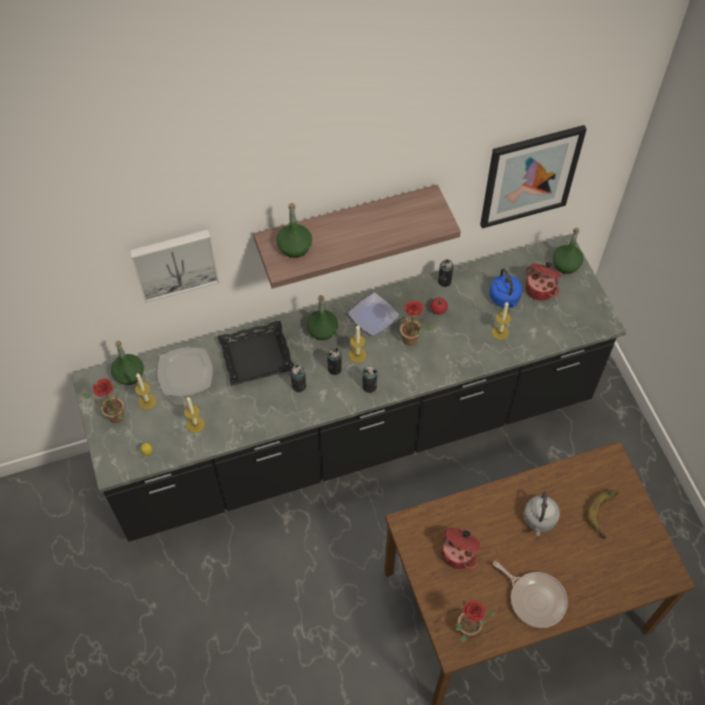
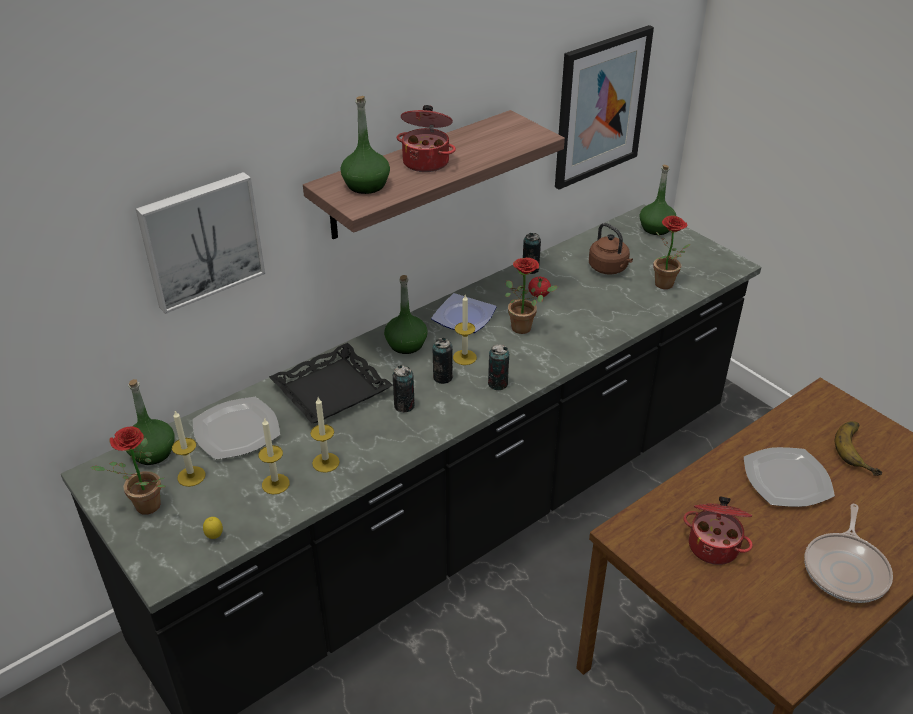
camera: 20 degrees left, 20 degrees down
(467, 633) = (789, 640): potted plant -> potted plant (666, 286)
(500, 332) = (624, 298): candle -> candle (326, 462)
(505, 298) = (609, 268): blue kettle -> brown kettle
(535, 599) = (846, 569): frying pan -> frying pan turned 90 degrees clockwise
(539, 520) = (788, 480): grey kettle -> plate
(540, 288) = (643, 252): cooking pot -> cooking pot (426, 162)

